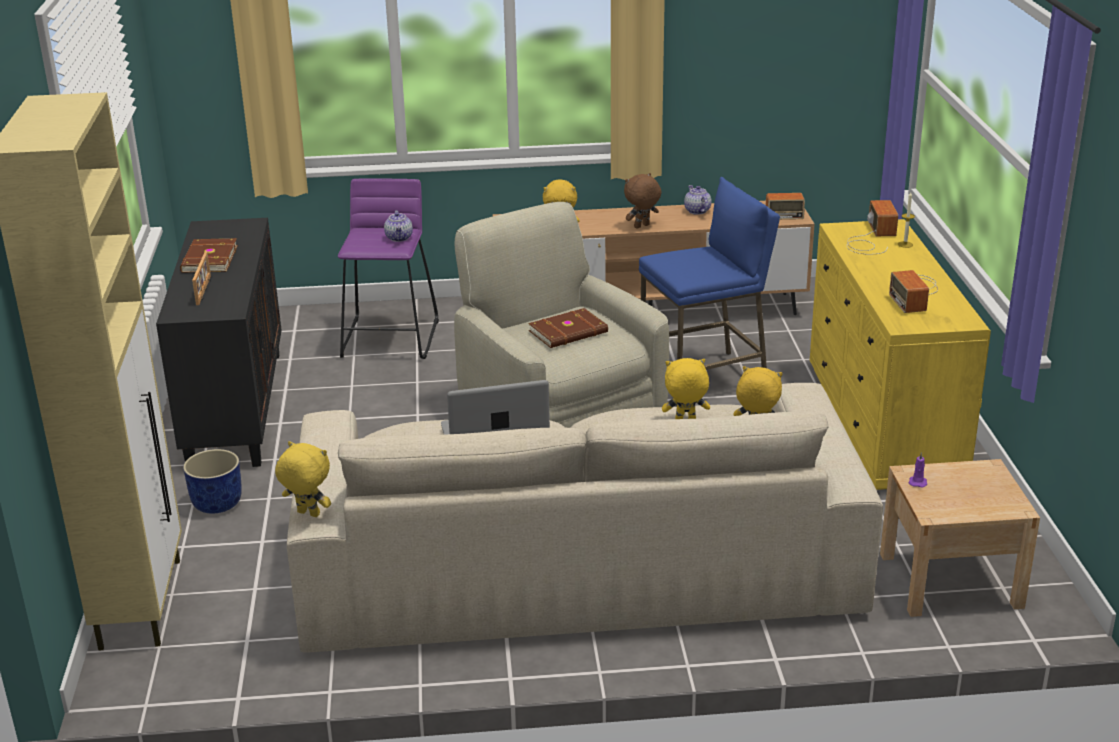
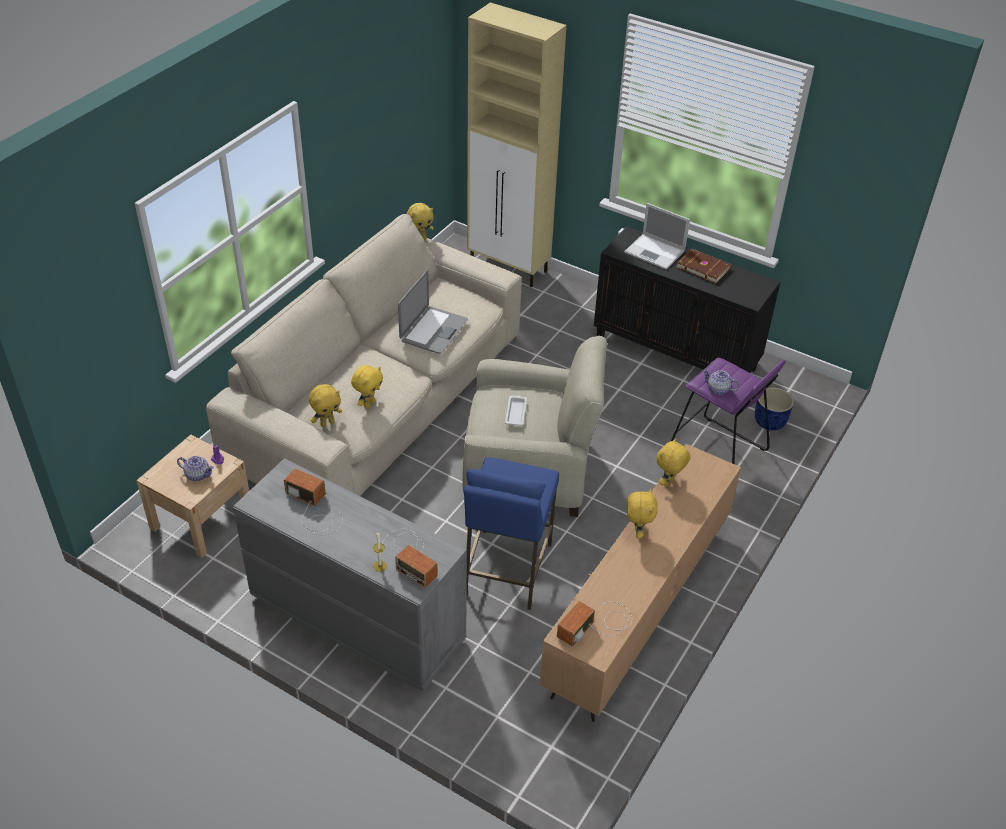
camera: 125 degrees right, 15 degrees up
(204, 290) = (655, 252): picture frame -> laptop
(217, 503) = (573, 313): blue planter -> blue planter (770, 422)
(569, 332) = (516, 412): brown book -> white tray
(642, 226) = (637, 531): brown plush toy -> yellow plush toy
(696, 211) = (639, 584): teapot -> teapot (198, 475)
(883, 424) = (356, 617): yellow dresser -> grey dresser

